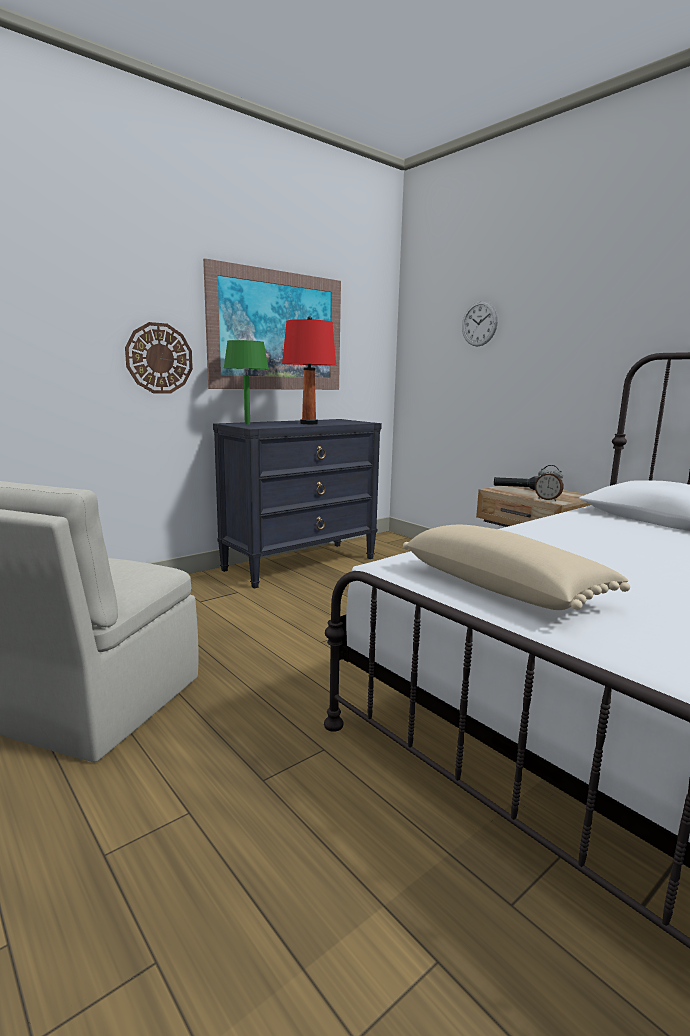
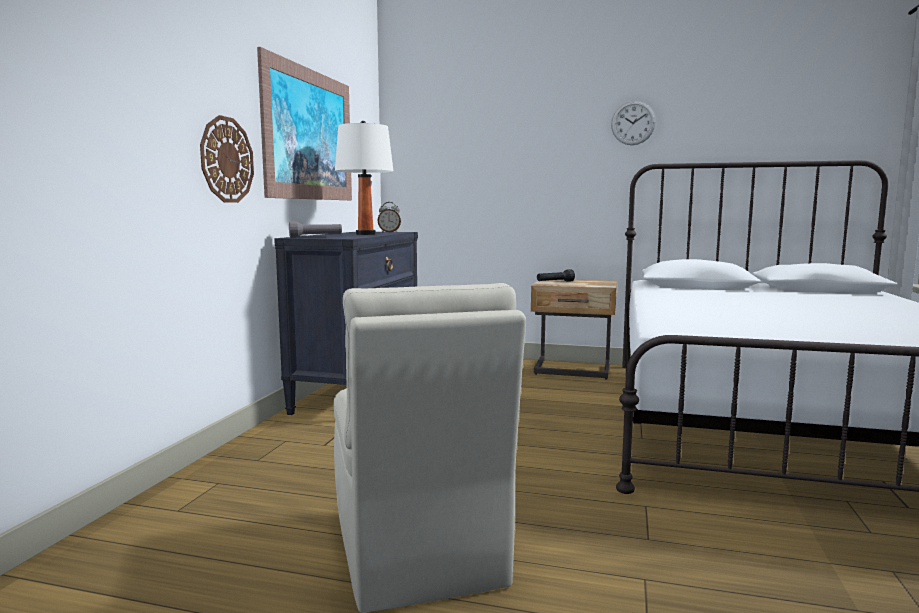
camera: 35 degrees left, 5 degrees down
(247, 424) = (316, 237): green table lamp -> grey flashlight
(309, 423) = (366, 234): red table lamp -> white table lamp
(479, 323) = (481, 137): wall clock -> wall clock (633, 123)
(504, 588) = (757, 328): beige pillow -> none
(547, 499) = (596, 285): alarm clock -> alarm clock (389, 232)

